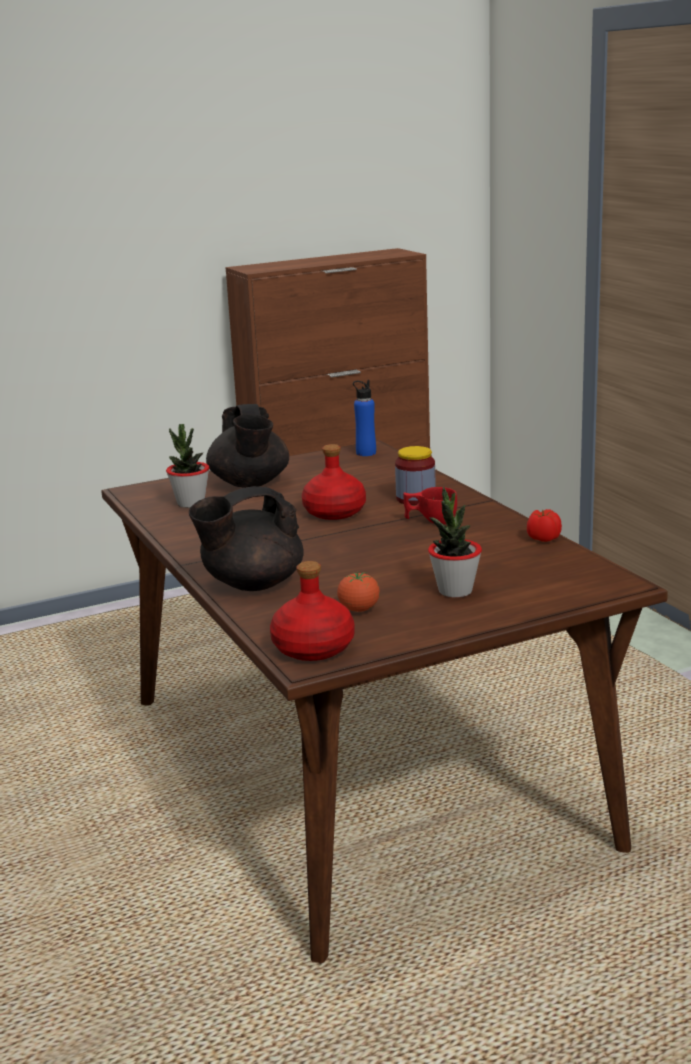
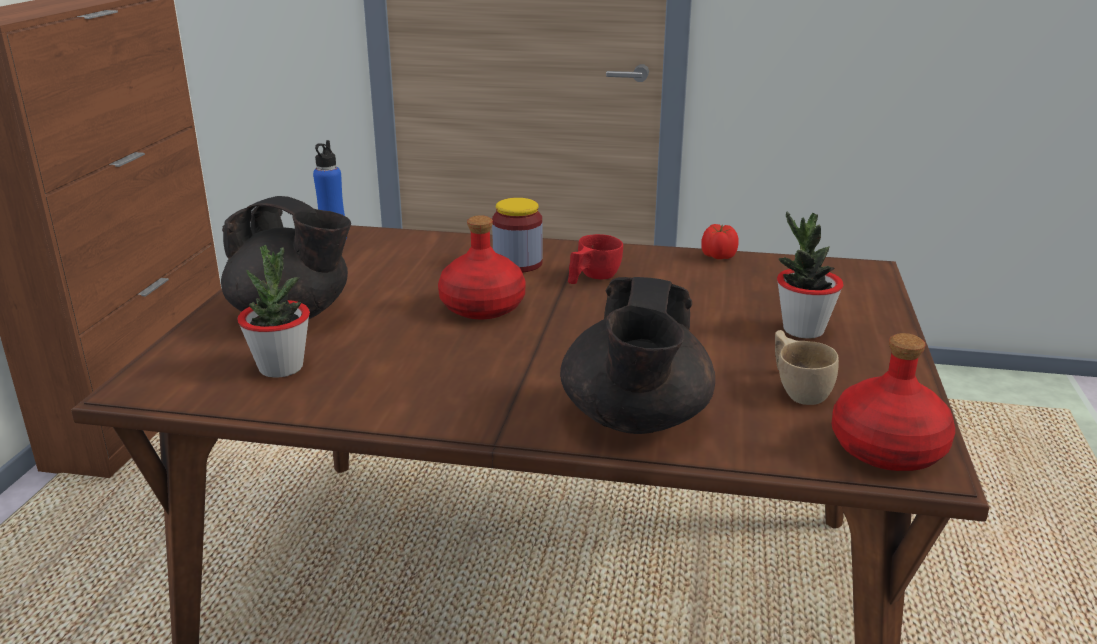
camera: 55 degrees left, 5 degrees up
(359, 610) = (798, 388): tomato -> beige cup

